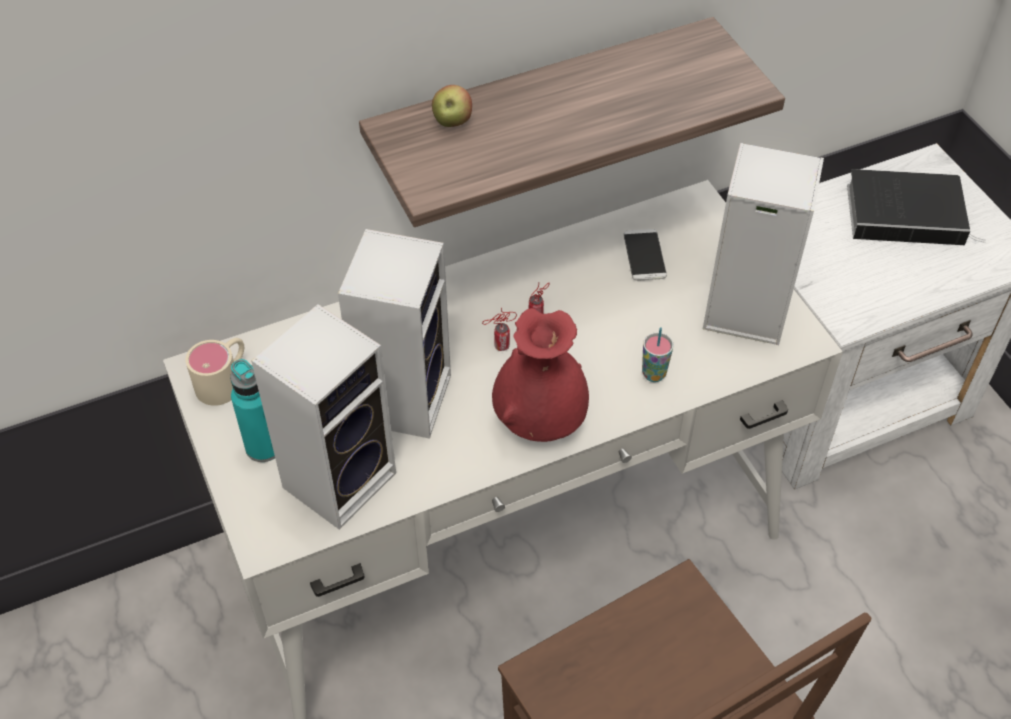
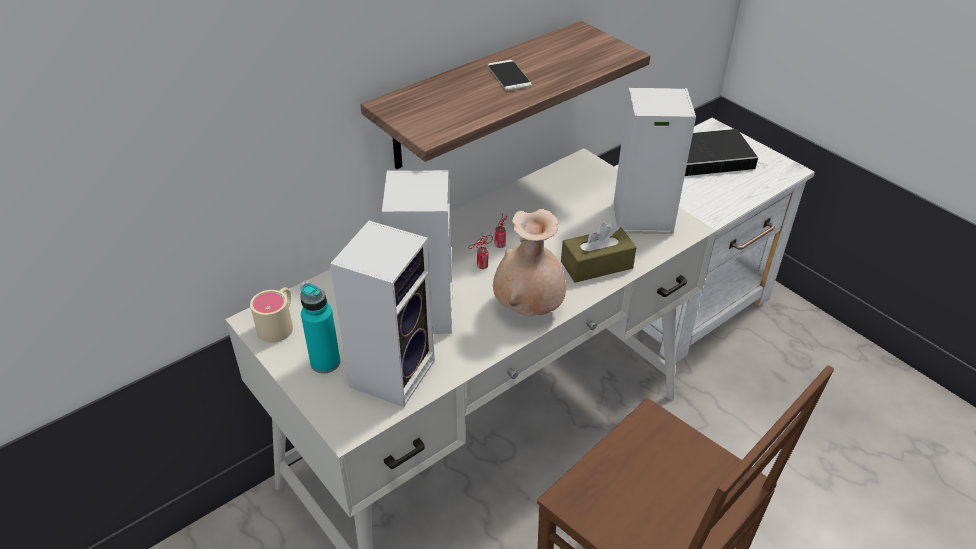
camera: 15 degrees left, 10 degrees down
(452, 122) = (429, 95): apple -> none
(539, 421) = (528, 308): red vase -> beige vase
(644, 255) = (560, 196): phone -> phone (509, 76)
(654, 374) = (596, 265): cup -> brown tissue box

